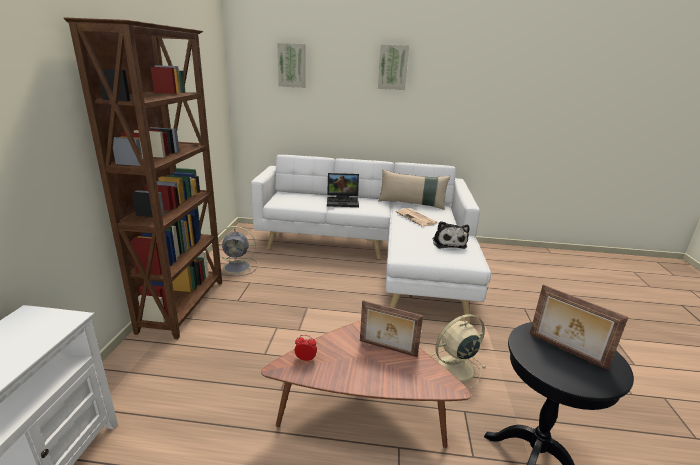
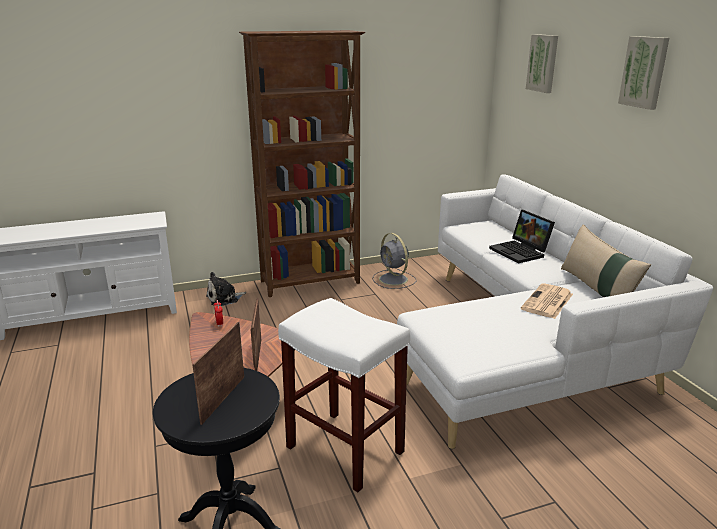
camera: 65 degrees right, 0 degrees up
(448, 243) = (494, 335): plush toy -> plush toy (224, 298)
(453, 369) = (343, 449): beige fan -> white stool

